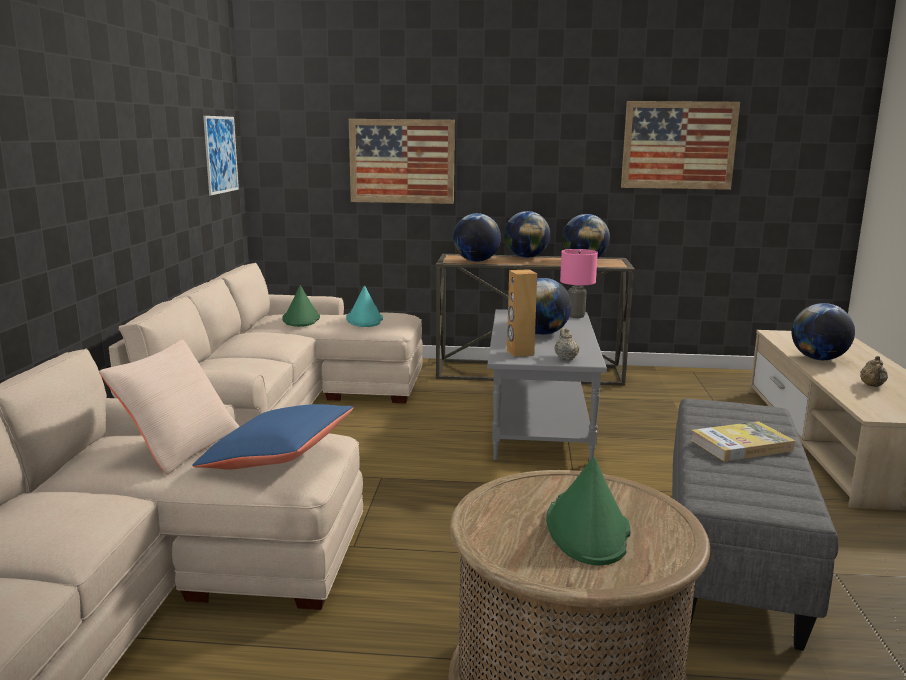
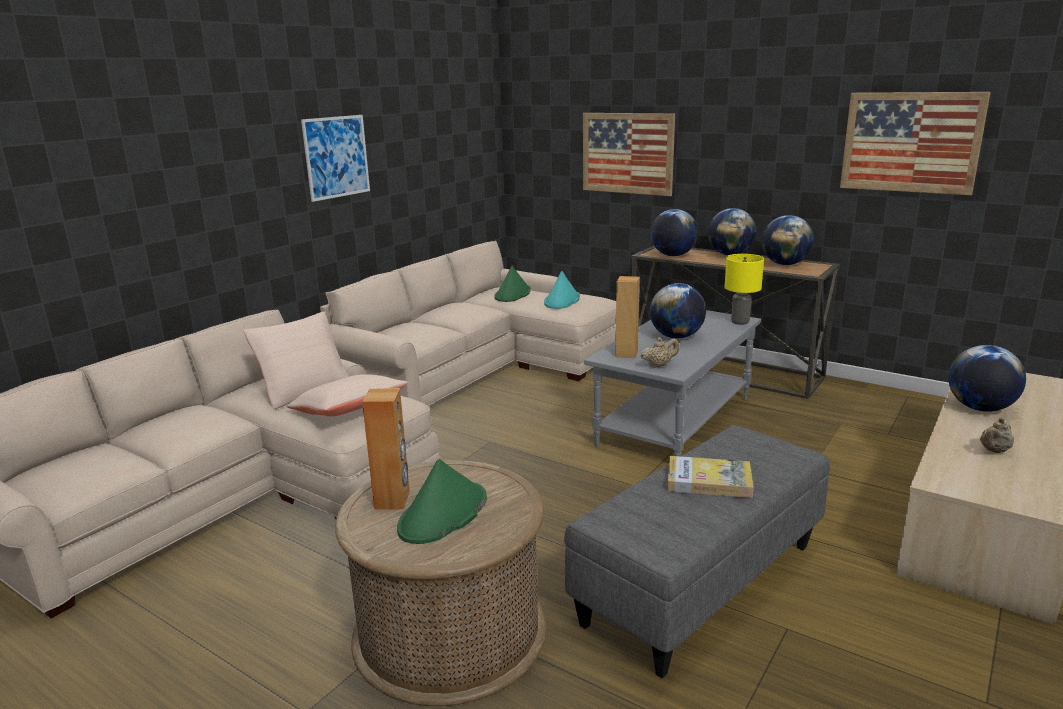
camera: 30 degrees right, 5 degrees up
(221, 154) = (471, 147): picture -> picture (336, 157)
(277, 458) = (349, 411): blue pillow -> beige pillow
(511, 529) = (393, 500): none -> brown speaker
(565, 358) = (659, 365): beige teapot -> beige teapot turned 45 degrees clockwise
(575, 316) = (739, 322): pink table lamp -> yellow table lamp

